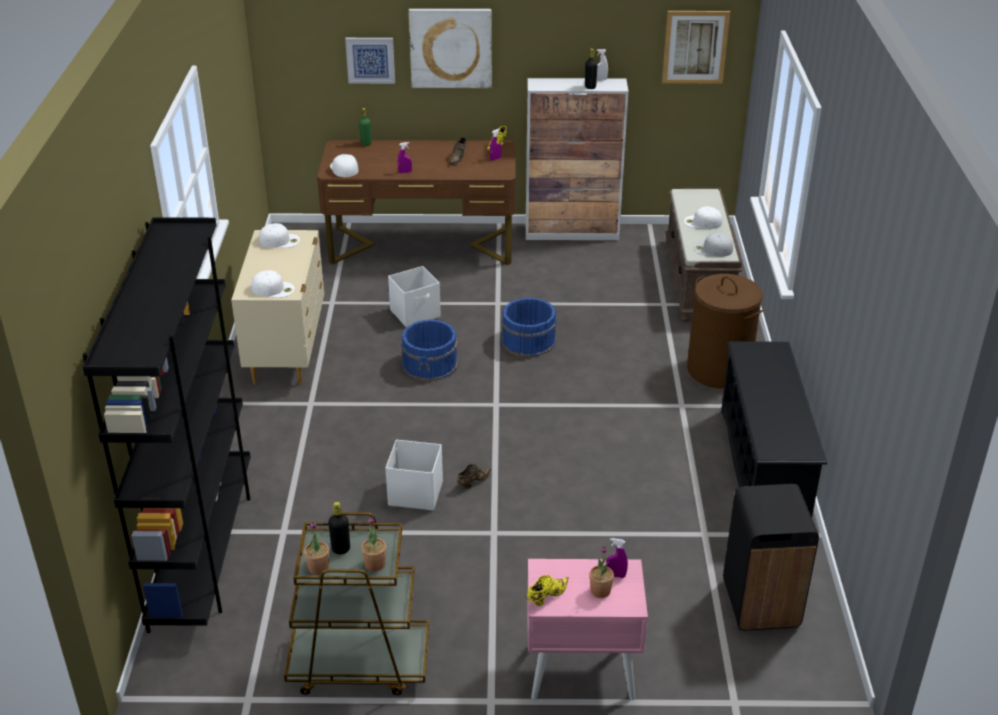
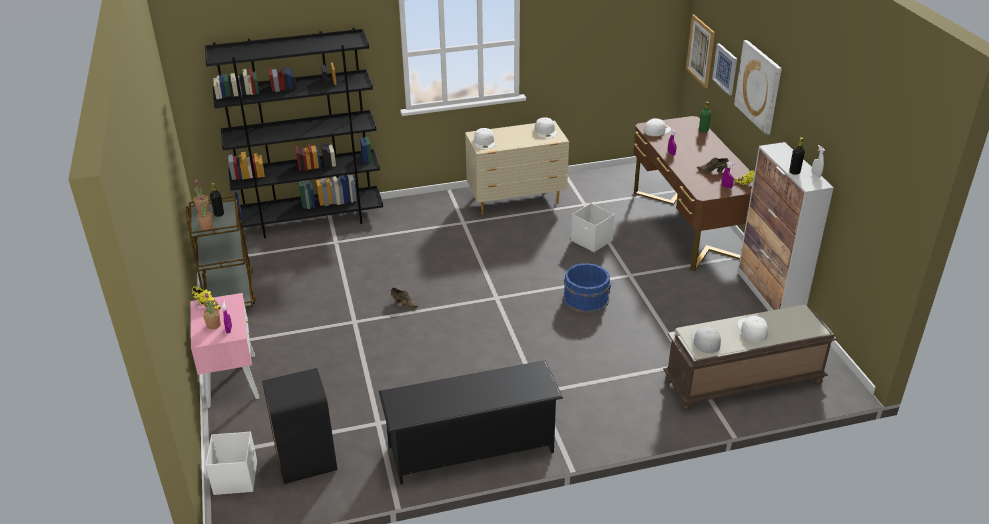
camera: 75 degrees right, 0 degrees up
(415, 493) = (385, 282): white storage box -> white storage box (236, 477)
(430, 364) = (531, 260): blue bucket -> none
(695, 47) = (882, 193): picture -> picture (700, 51)
(719, 370) = (601, 409): brown laundry basket -> none

